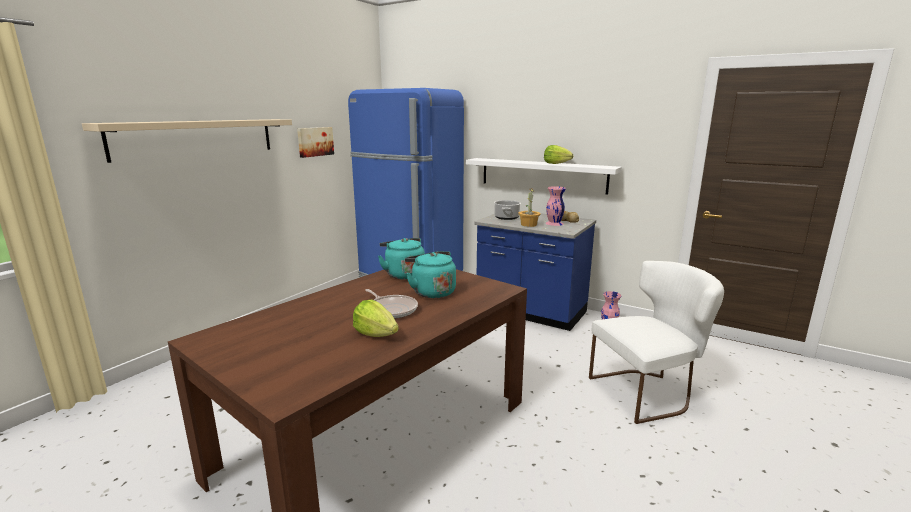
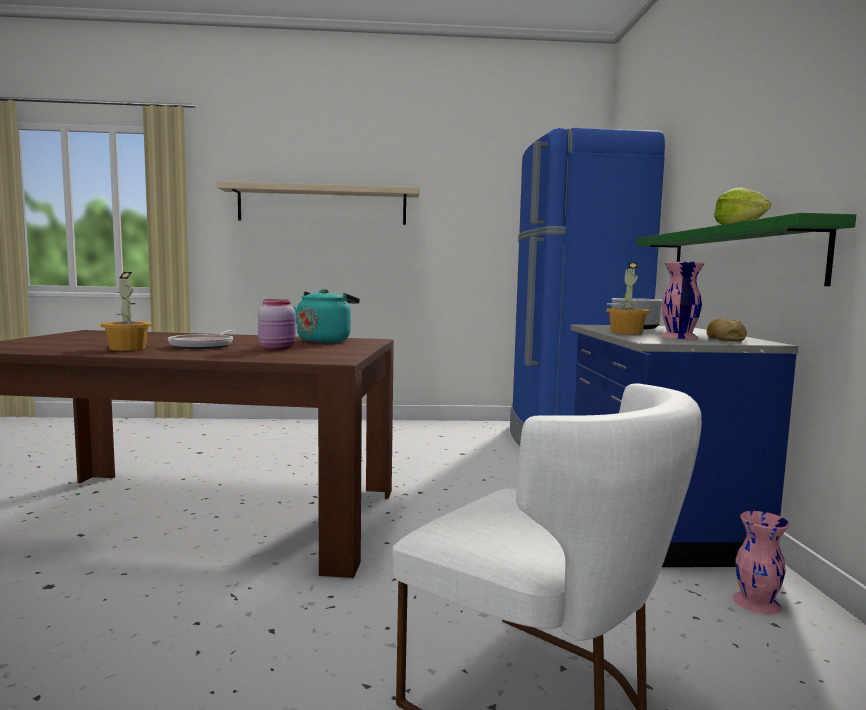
camera: 55 degrees right, 10 degrees down
(315, 141) = (473, 221): picture -> none
(376, 334) = (128, 348): lettuce -> potted plant
(431, 292) = (278, 348): turquoise kettle -> pink jar
(542, 175) = (739, 257): white shelf -> green shelf

